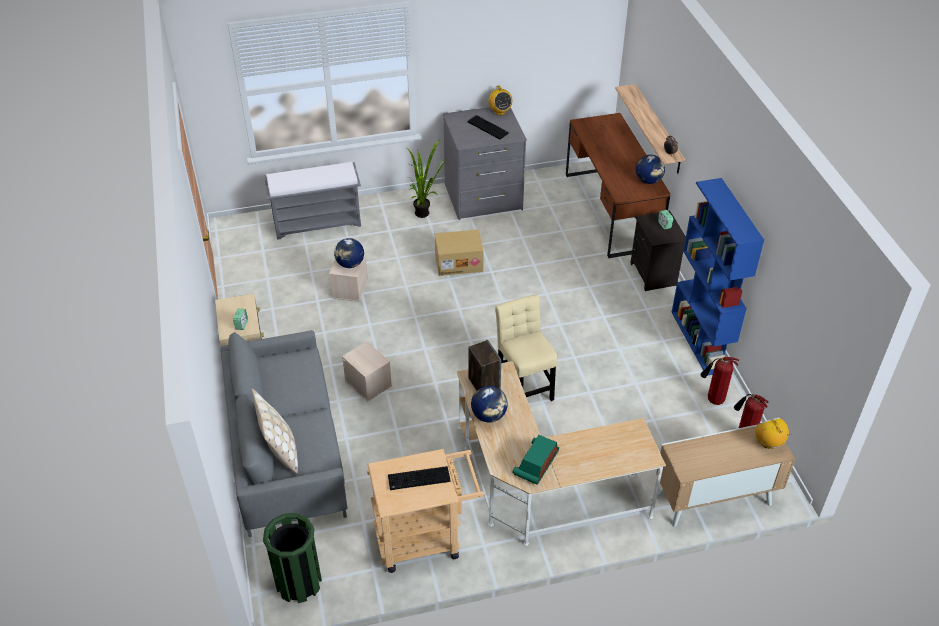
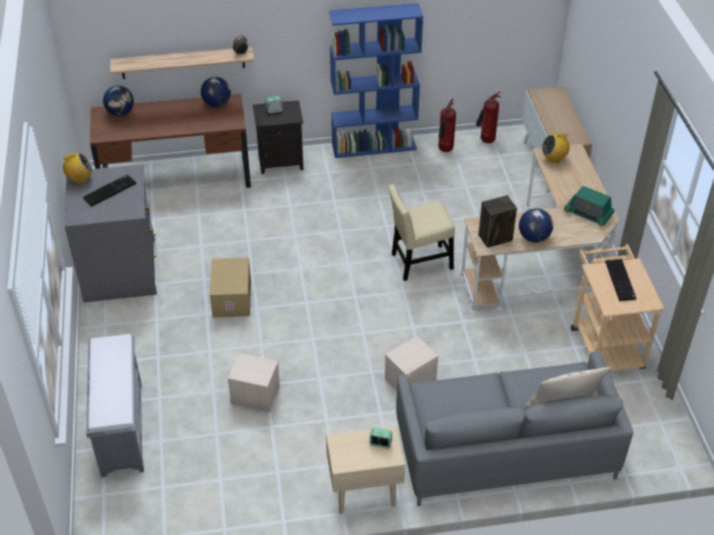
camera: 85 degrees left, 0 degrees up
(298, 582) = (664, 436): green trash can -> none
(350, 264) = (254, 366): globe -> globe (120, 113)
(425, 213) = (134, 322): potted plant -> none
(768, 443) = (548, 95): radio -> radio (554, 158)

